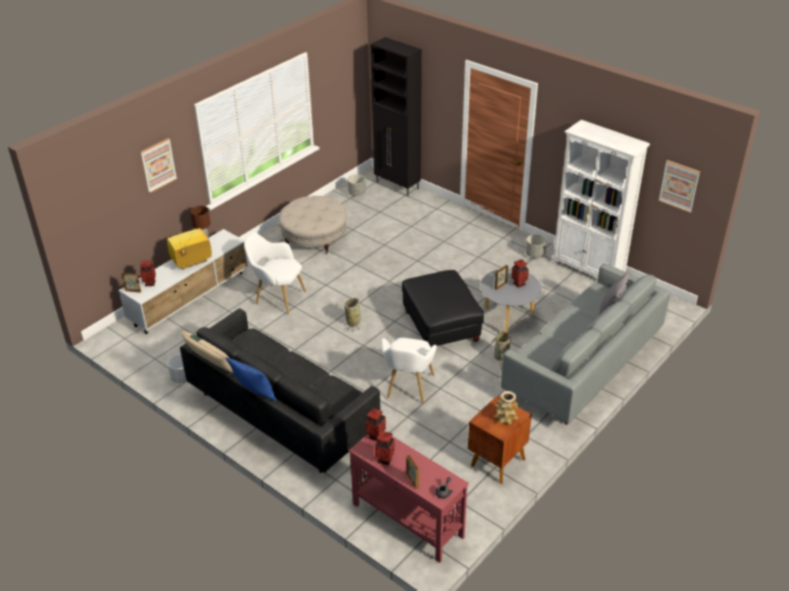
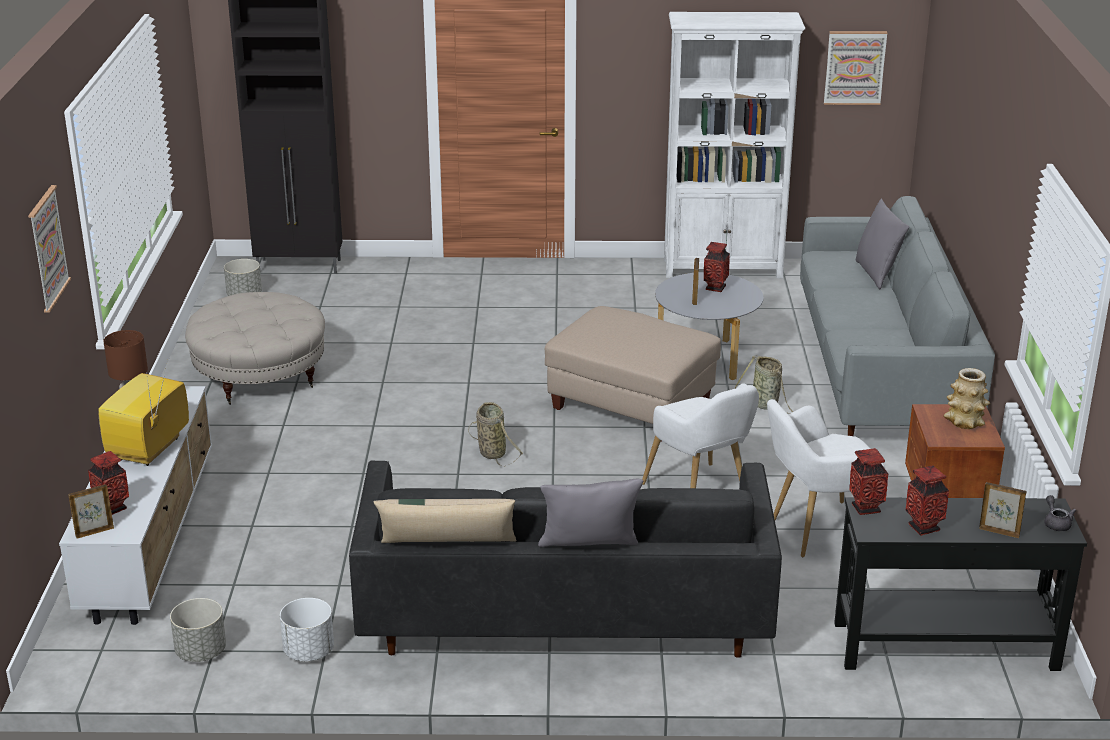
camera: 40 degrees left, 10 degrees down
(254, 394) = (589, 553): blue pillow -> grey pillow
(277, 298) = (314, 473): white armchair -> white armchair (816, 532)
(407, 519) = (943, 646): red console table -> black console table
(441, 327) = (631, 405): black ottoman -> beige ottoman
(535, 254) = (630, 277): grey planter -> grey planter (200, 652)

